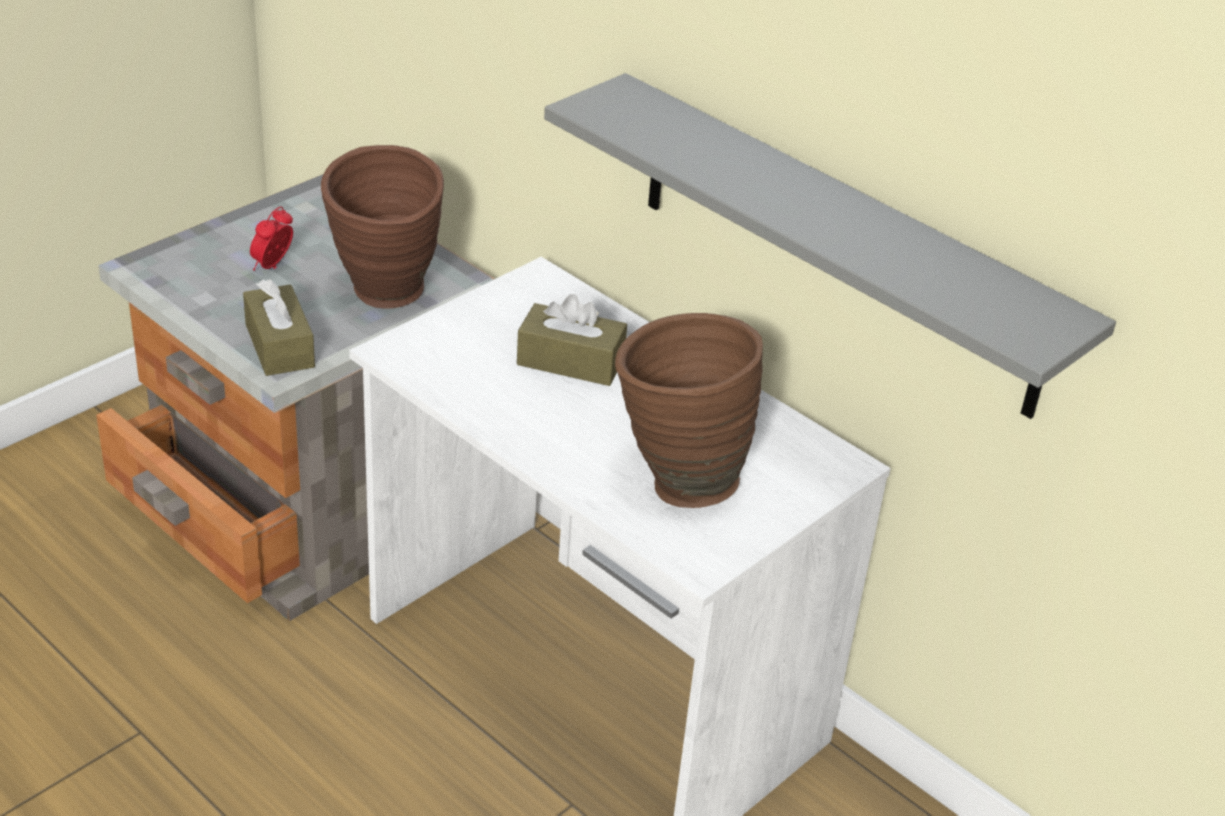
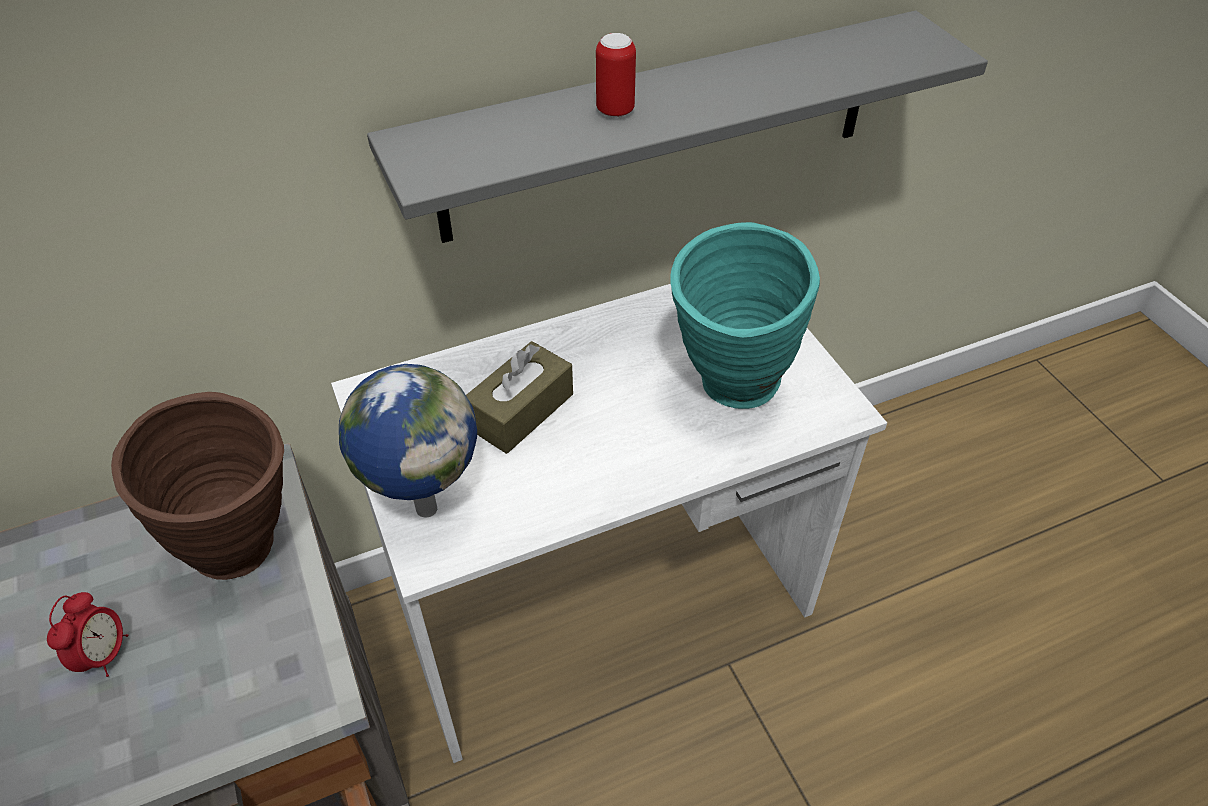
camera: 65 degrees left, 10 degrees up
(273, 267) = (104, 654): alarm clock -> alarm clock turned 135 degrees counterclockwise
(279, 345) = (270, 686): brown tissue box -> none
(437, 337) = (425, 507): none -> globe
(674, 482) = (728, 392): brown vase -> turquoise vase
(746, 170) = (615, 111): none -> can

